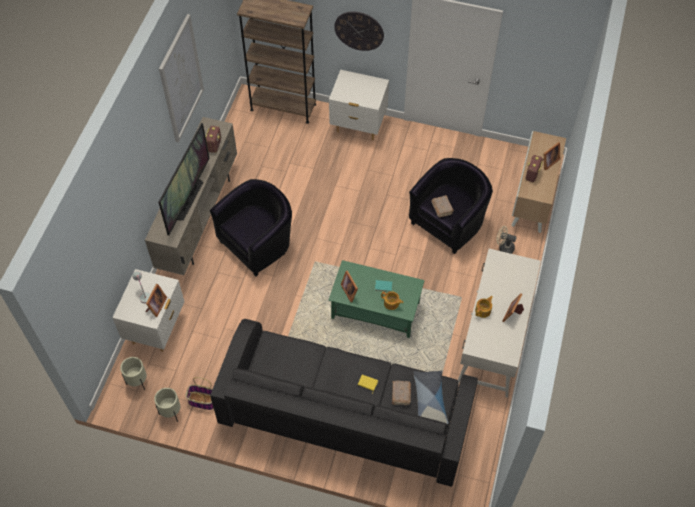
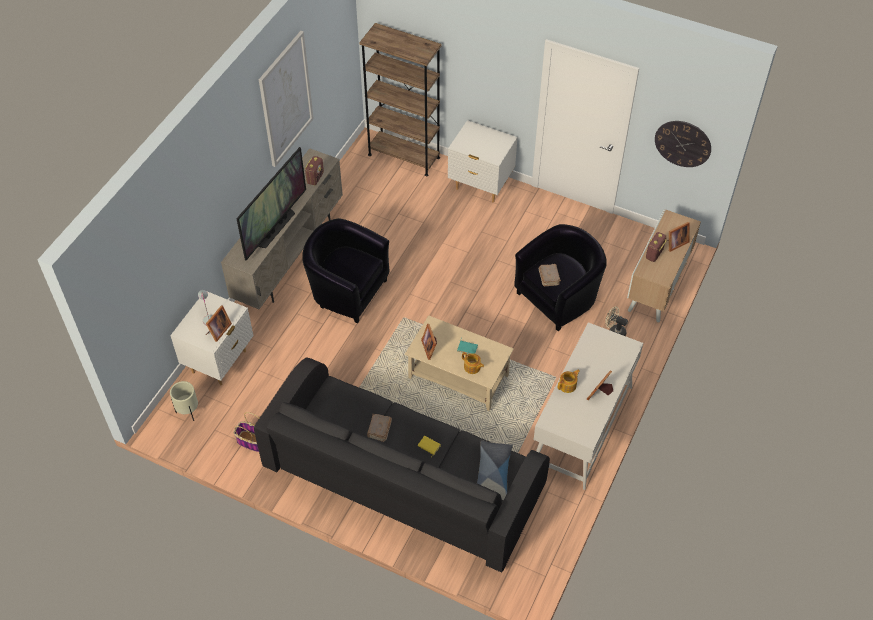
camera: 10 degrees right, 5 degrees down
(171, 413) = (216, 449): beige planter -> none
(258, 243) = (346, 290): black armchair -> black armchair turned 120 degrees counterclockwise
(359, 30) = (488, 77): wall clock -> wall clock (683, 143)
(374, 310) = (457, 376): green coffee table -> beige coffee table
(400, 395) = (462, 464): brown book -> brown book (379, 430)

